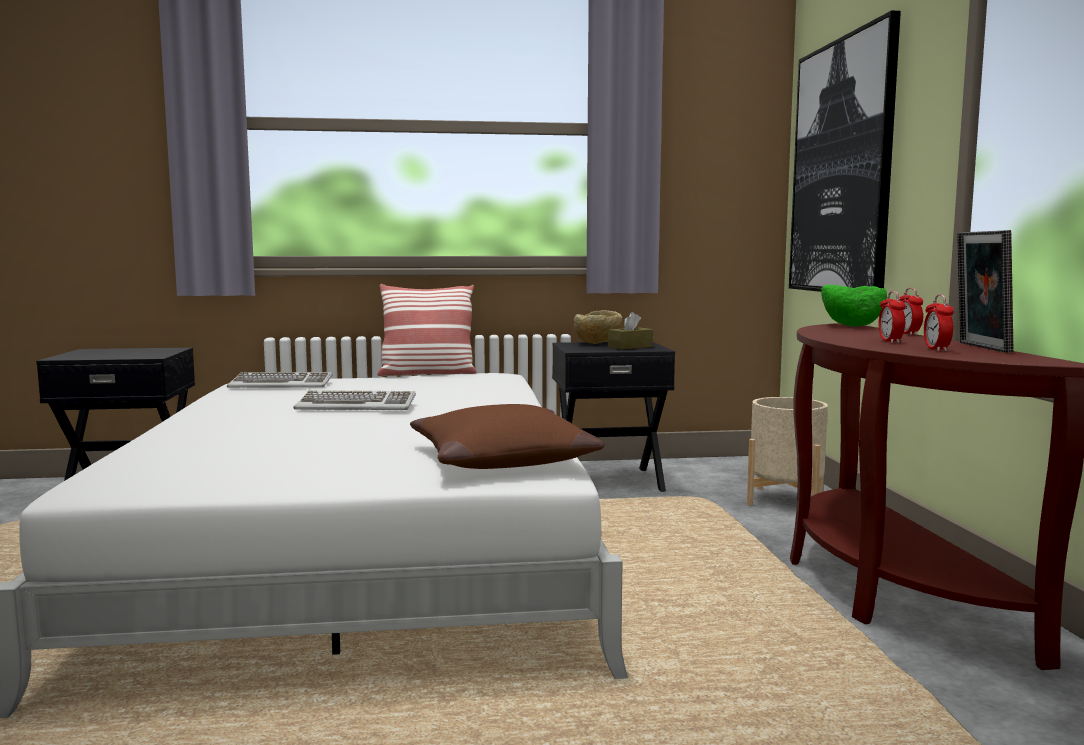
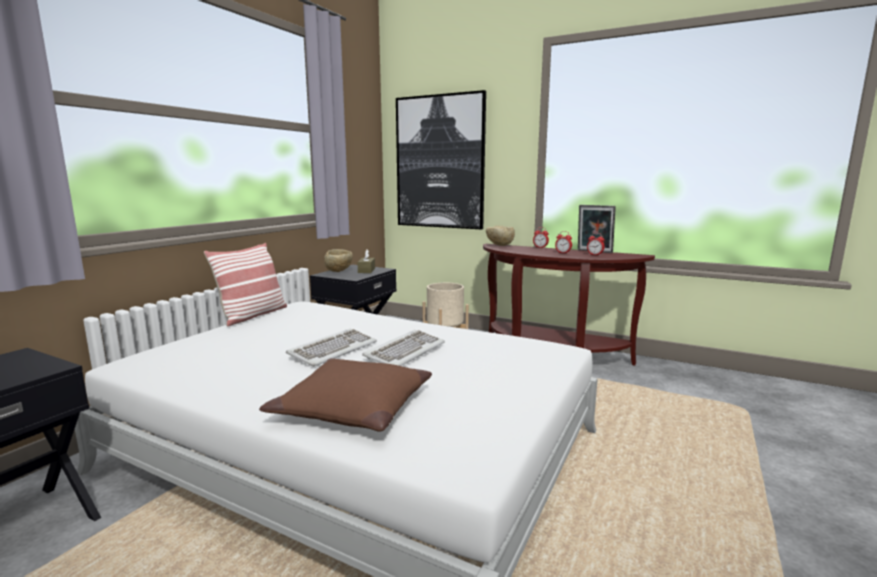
camera: 55 degrees left, 5 degrees up
(282, 385) = (177, 356): keyboard -> keyboard (404, 352)
(501, 458) = (522, 349): brown pillow -> brown pillow (352, 408)
(851, 326) = (499, 245): green bowl -> beige bowl

